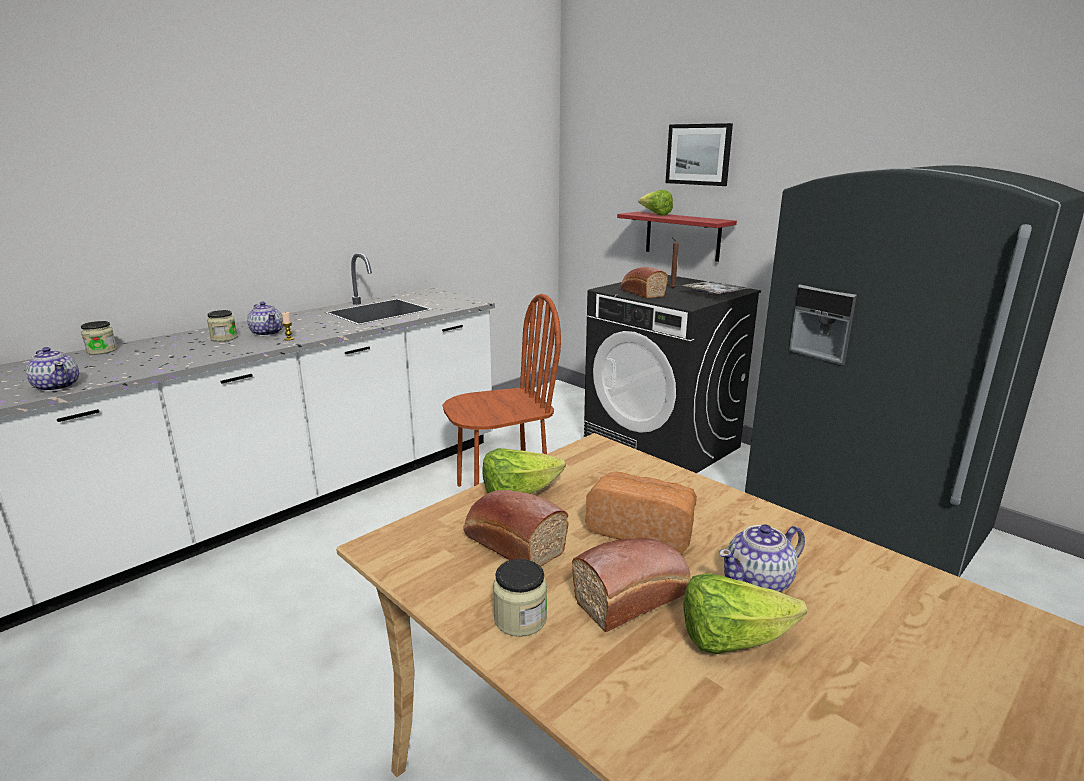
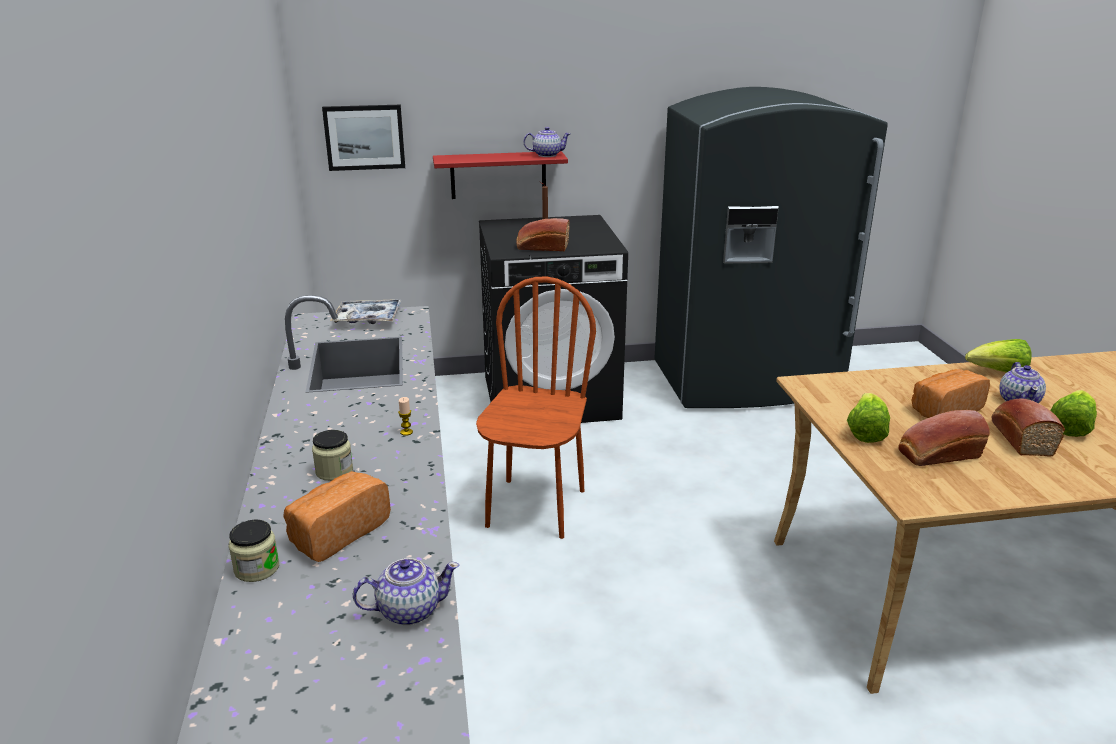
camera: 55 degrees left, 5 degrees up
(147, 354) = (337, 533): none -> bread
(267, 333) = (353, 440): teapot -> teapot (546, 155)
(520, 619) = (1029, 476): jar -> none
(655, 214) = (473, 157): lettuce -> lettuce (997, 373)
(698, 154) = (508, 86): picture -> picture (364, 137)
(714, 294) = (588, 229): tray -> tray (368, 318)

